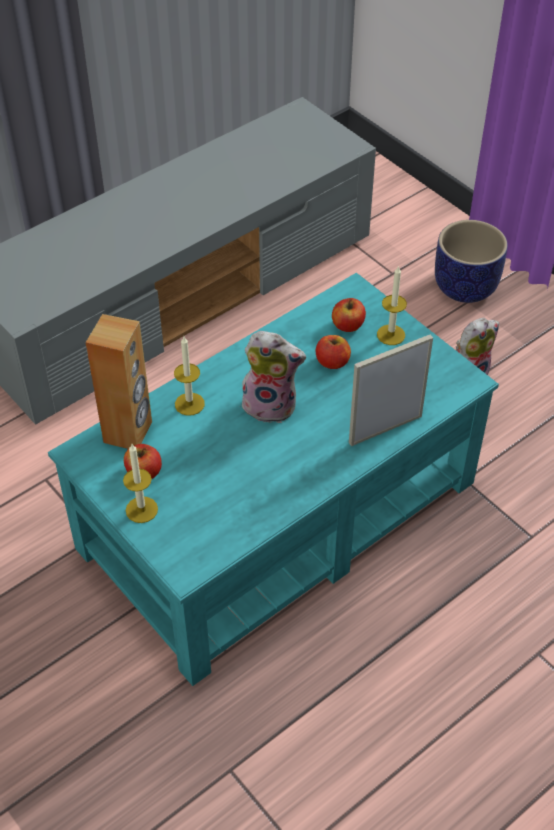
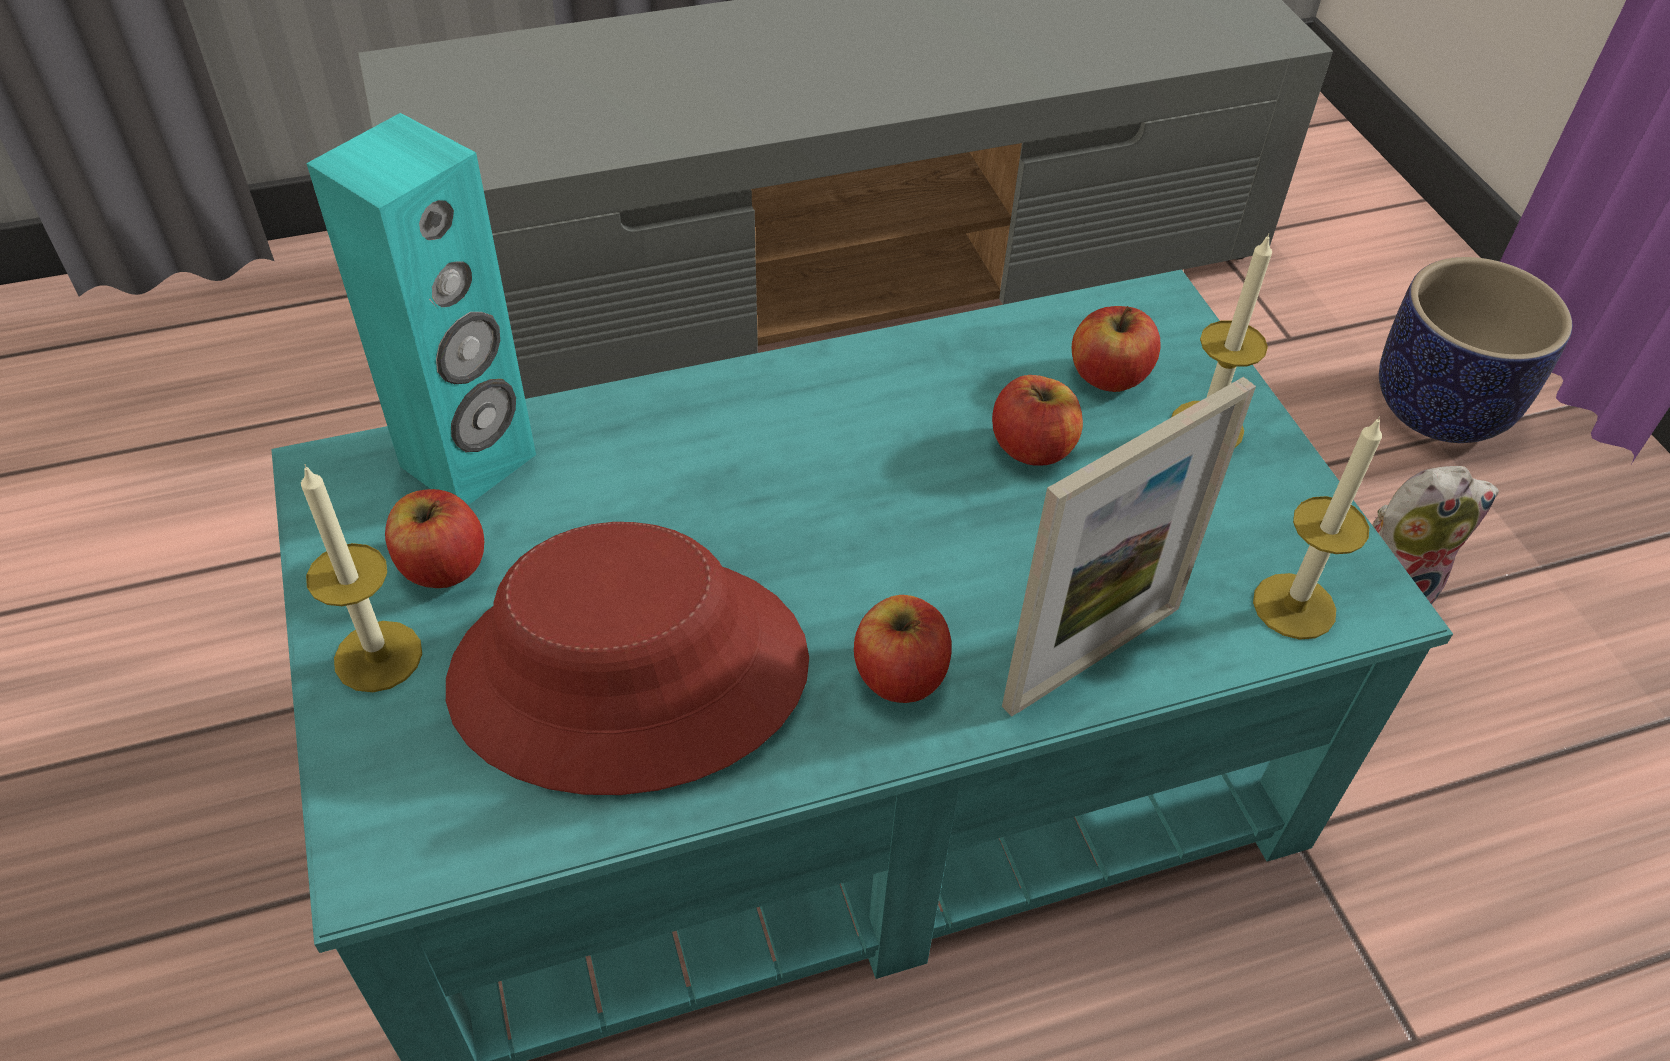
camera: 20 degrees right, 0 degrees up
(128, 432) = (469, 461): brown speaker -> turquoise speaker
(189, 404) = (644, 441): candle -> candle (1294, 606)
(233, 487) = (628, 675): none -> red hat
(271, 405) = (833, 503): plush toy -> none
(324, 456) = (899, 675): none -> apple
(385, 429) = (1092, 656): picture frame -> picture frame turned 150 degrees clockwise

